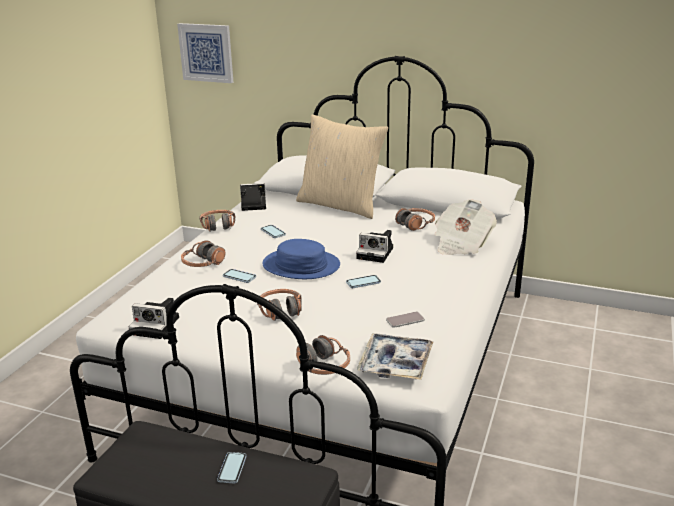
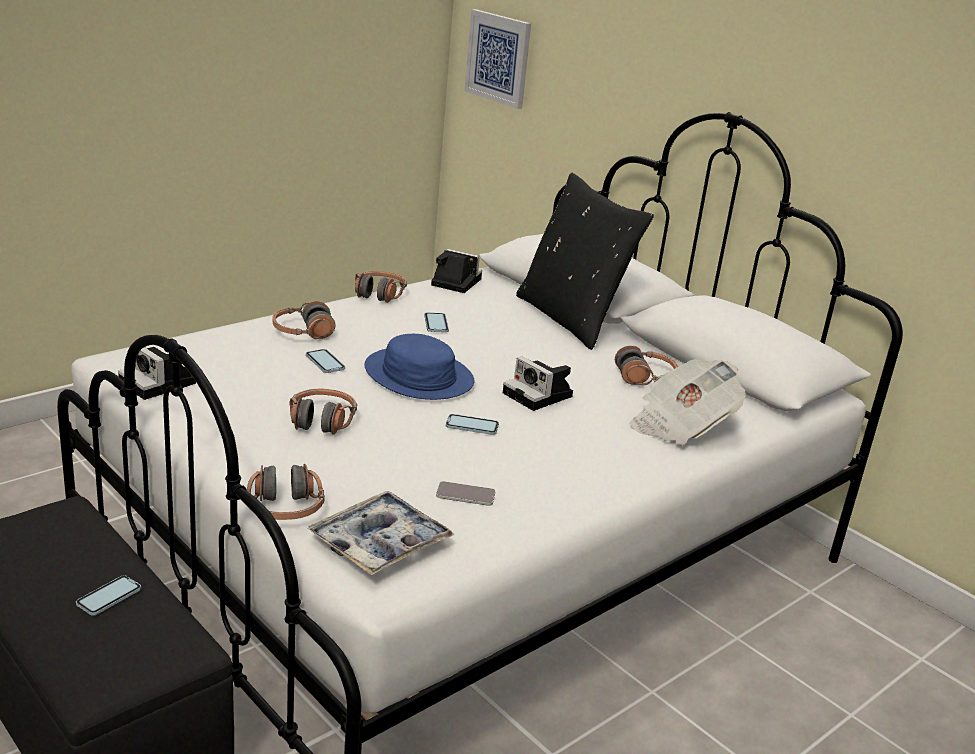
camera: 25 degrees right, 0 degrees up
(341, 205) = (571, 319): beige pillow -> black pillow

